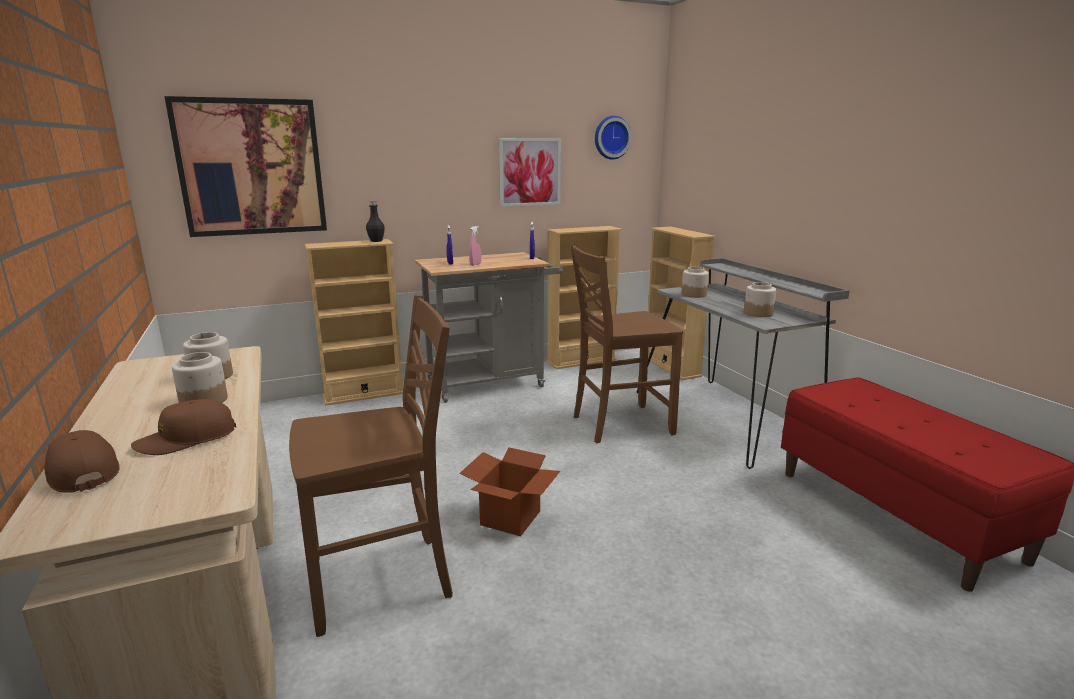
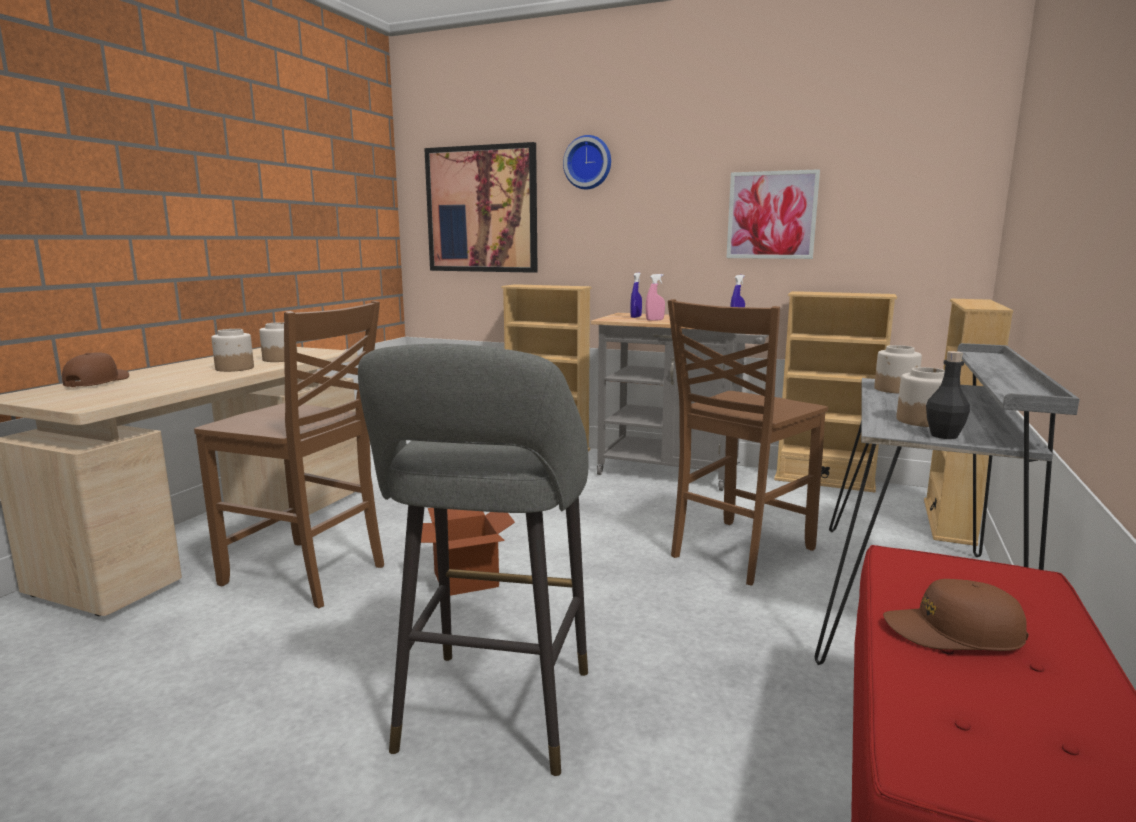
camera: 45 degrees right, 5 degrees down
(187, 439) = (167, 381): brown cap -> brown cap (952, 632)
(376, 241) = (572, 286): black bottle -> black bottle (944, 436)
(611, 137) = (907, 165): wall clock -> wall clock (588, 163)
(619, 424) = (738, 552): brown chair -> brown chair turned 75 degrees counterclockwise
(689, 584) = (492, 717): none -> grey stool

